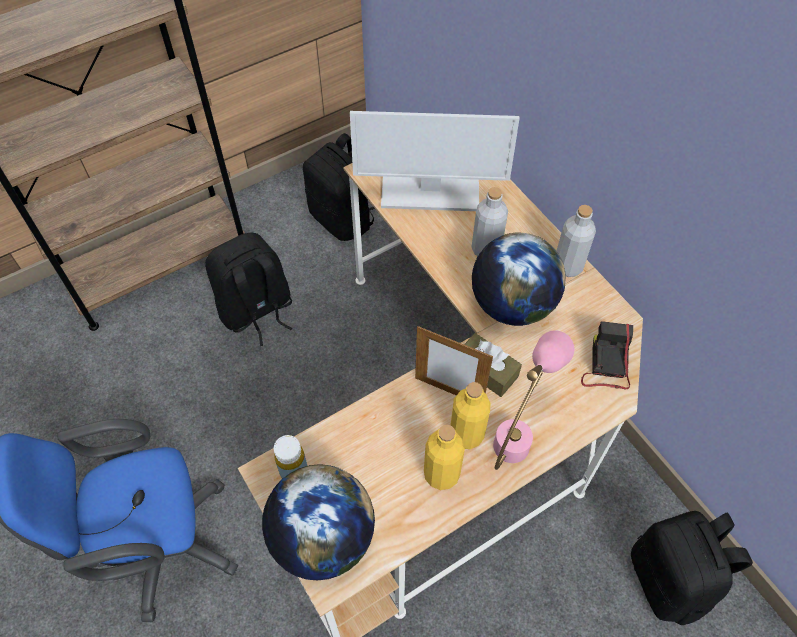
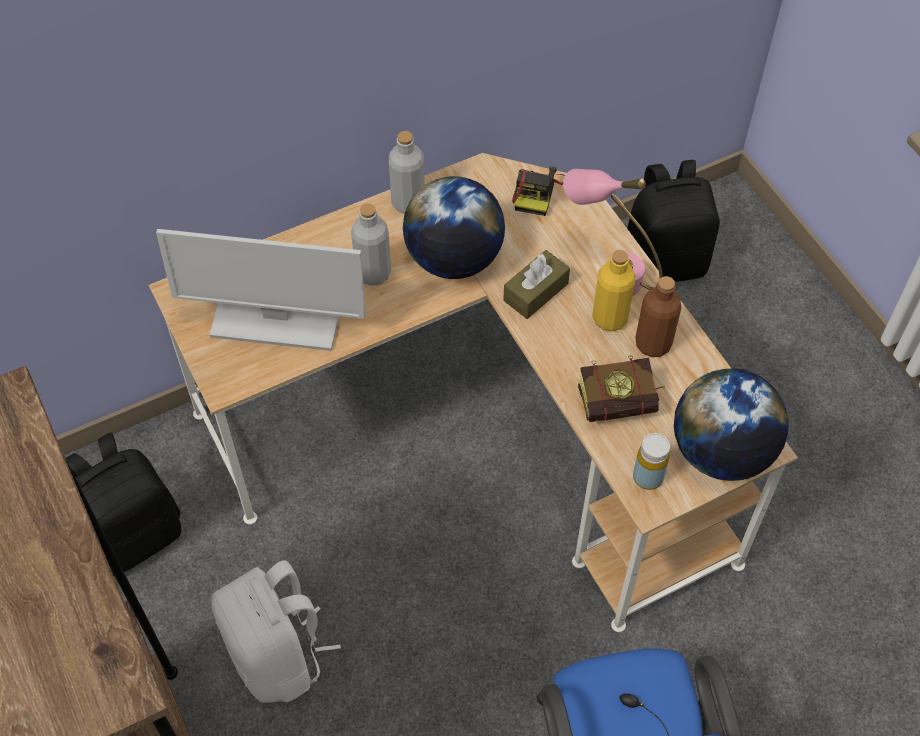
camera: 85 degrees left, 0 degrees up
(256, 311) = (278, 656): black backpack -> white backpack
(371, 449) = (624, 403): none -> book
(429, 192) = (275, 320): monitor -> monitor turned 90 degrees clockwise
(441, 474) = (653, 344): yellow bottle -> brown bottle
(448, 391) = (558, 328): picture frame -> none
(606, 366) = (537, 191): camera -> camera turned 90 degrees counterclockwise

